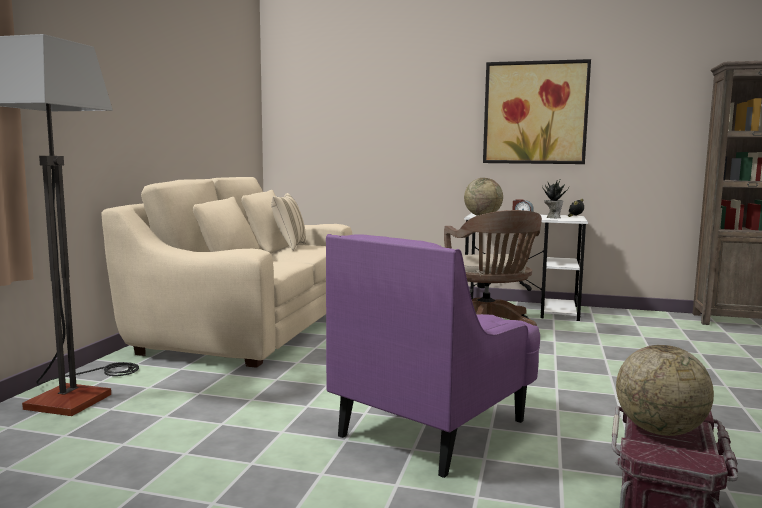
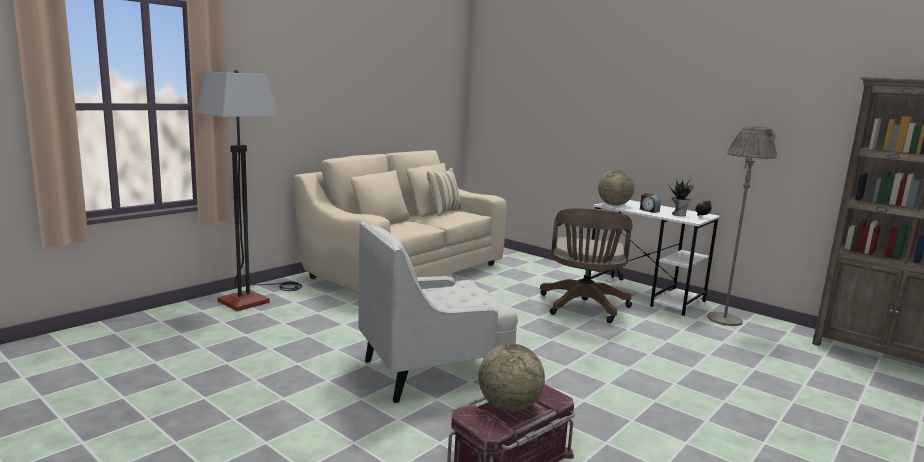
camera: 25 degrees right, 5 degrees up
(434, 427) = (433, 371): purple armchair -> white armchair
(535, 113) = (685, 111): picture -> none
(613, 318) = (724, 319): none -> grey floor lamp

